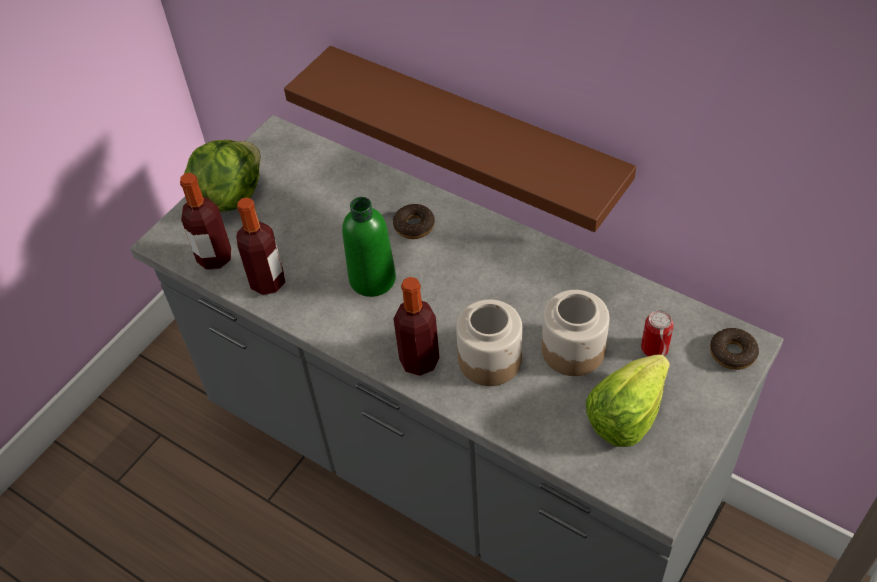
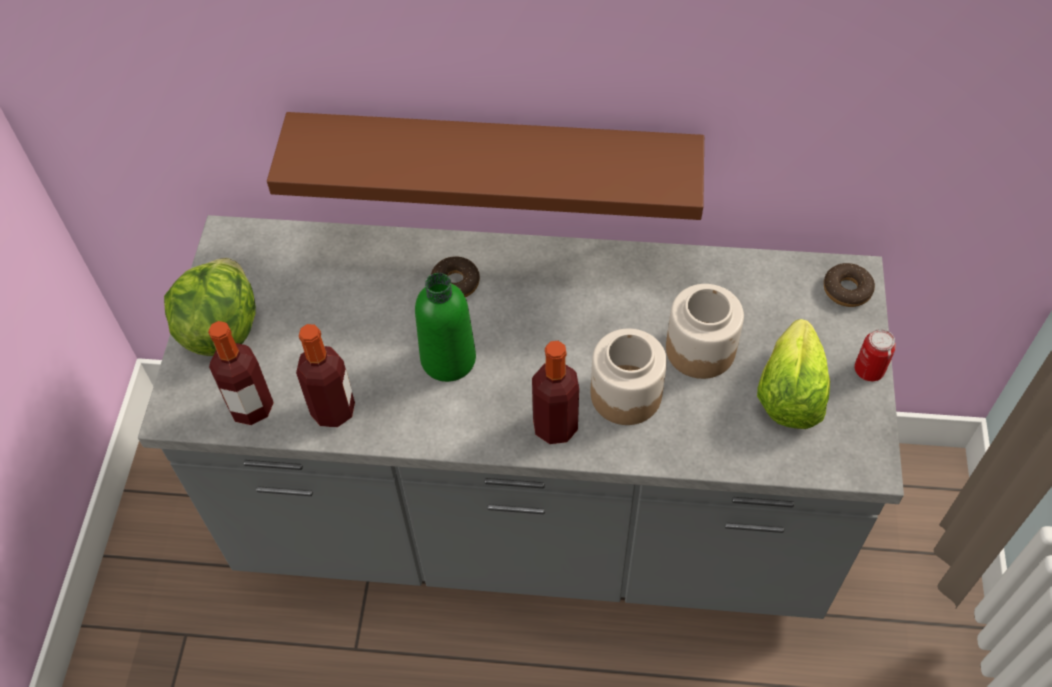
camera: 30 degrees left, 5 degrees up
(654, 348) = (774, 315): can -> can (869, 370)

